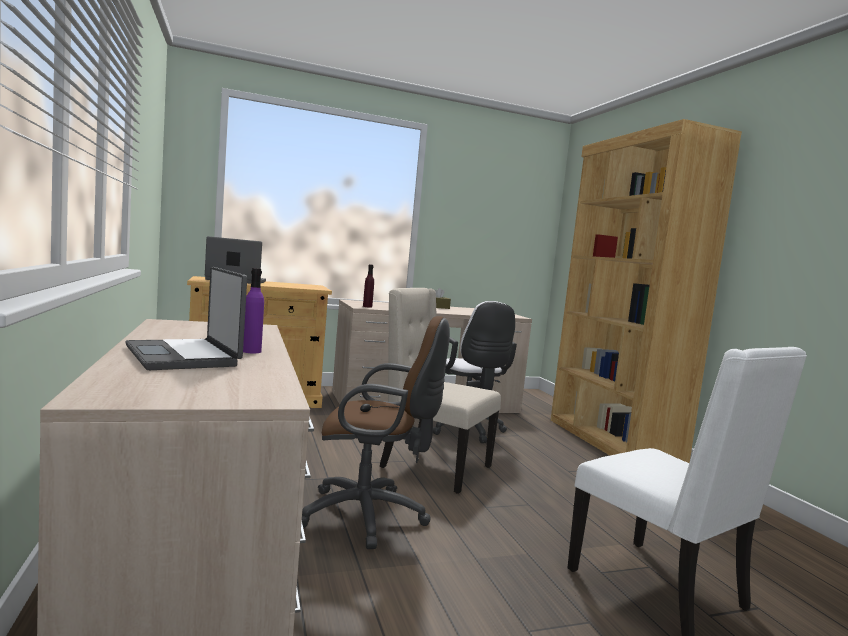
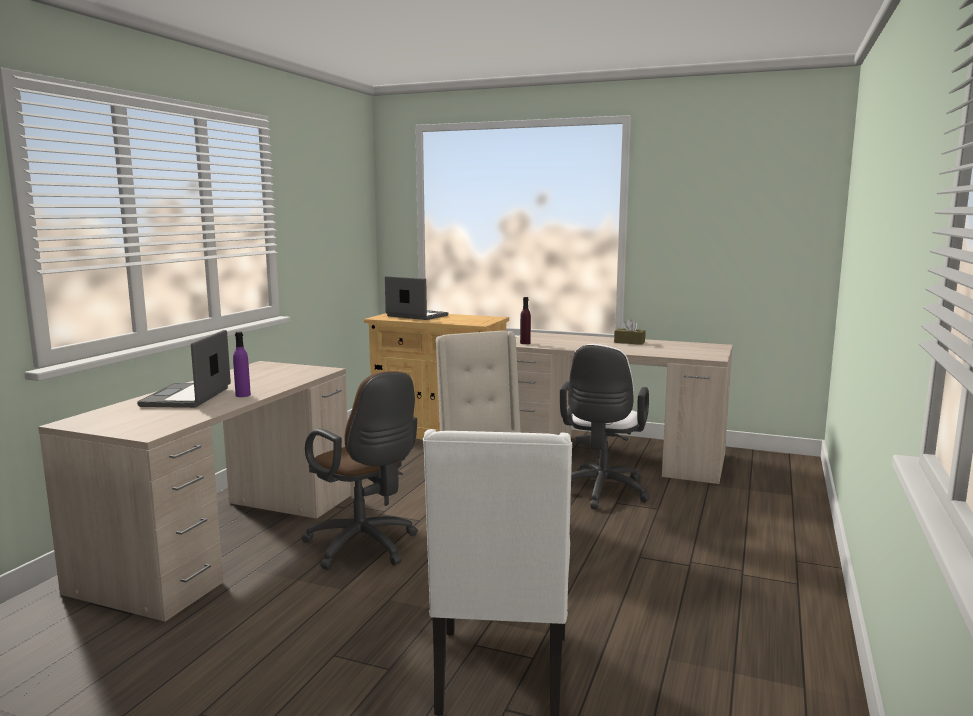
camera: 40 degrees right, 5 degrees up
(611, 442) = (782, 540): brown bookcase -> none

